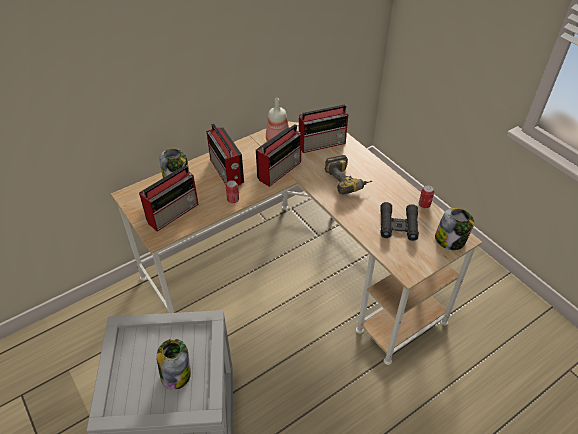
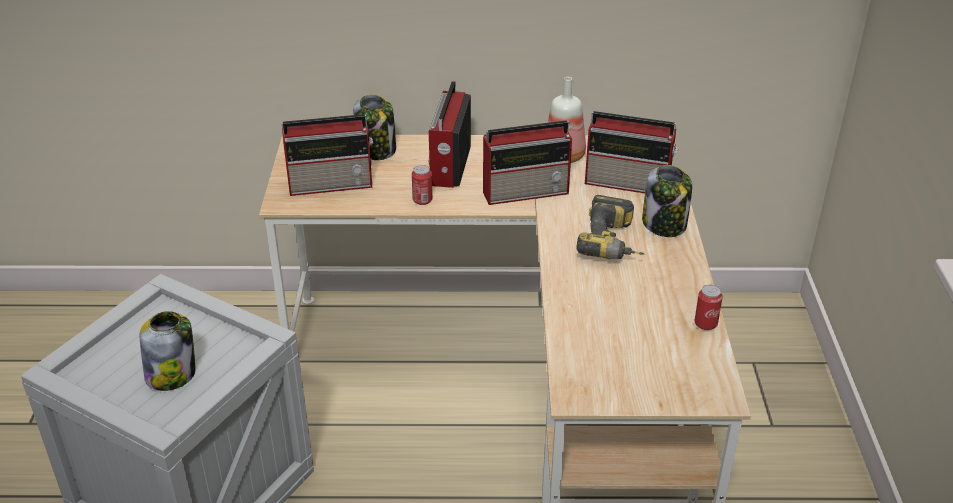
camera: 35 degrees right, 10 degrees down
(398, 225) = (629, 331): black binoculars -> none
(450, 240) = (694, 388): jar -> jar (665, 224)

